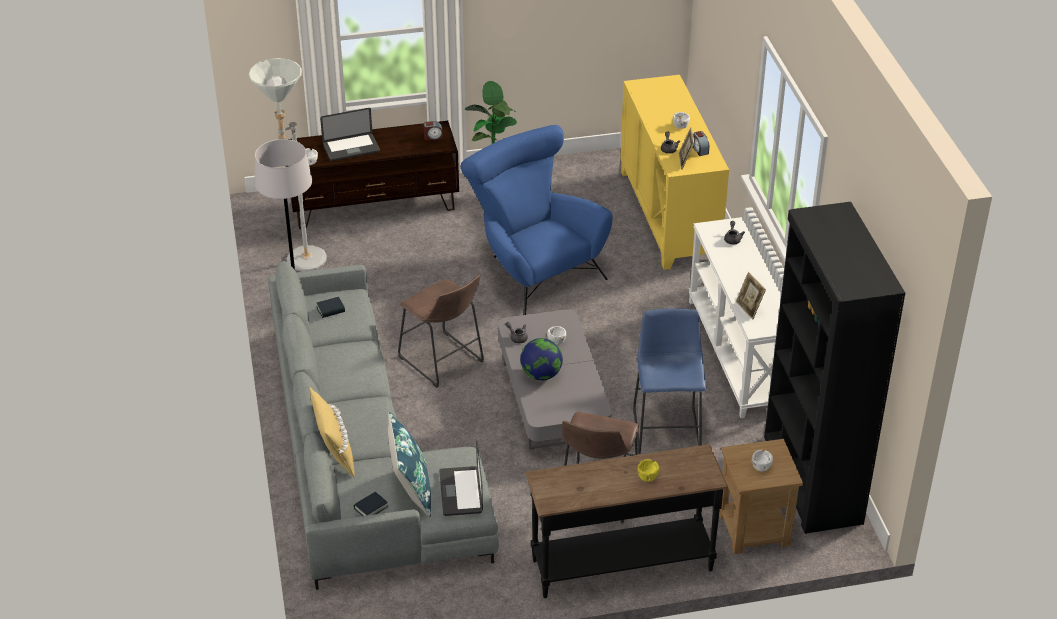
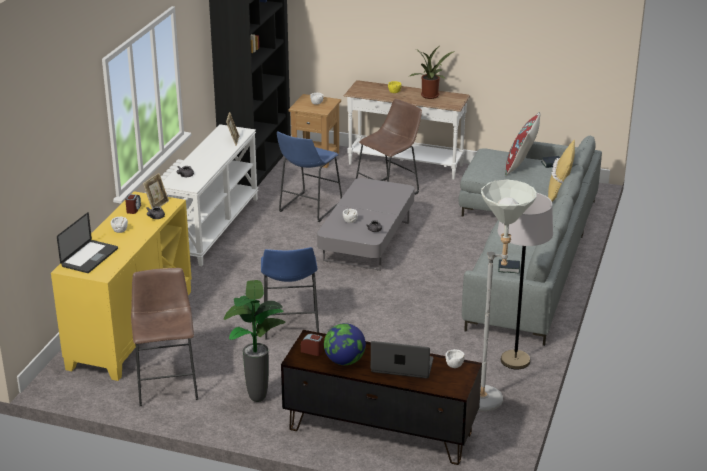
camera: 150 degrees left, 10 degrees down
(411, 490) = (521, 166): blue pillow -> red pillow
(443, 362) = (423, 285): brown stool -> brown stool (167, 382)
(461, 492) = (491, 157): laptop -> laptop (89, 257)
(533, 269) = (290, 325): blue armchair -> blue stool
(541, 375) = (380, 207): globe -> globe (344, 361)
(589, 486) = (430, 96): none -> potted plant
(621, 564) = (405, 165): black console table -> white console table

